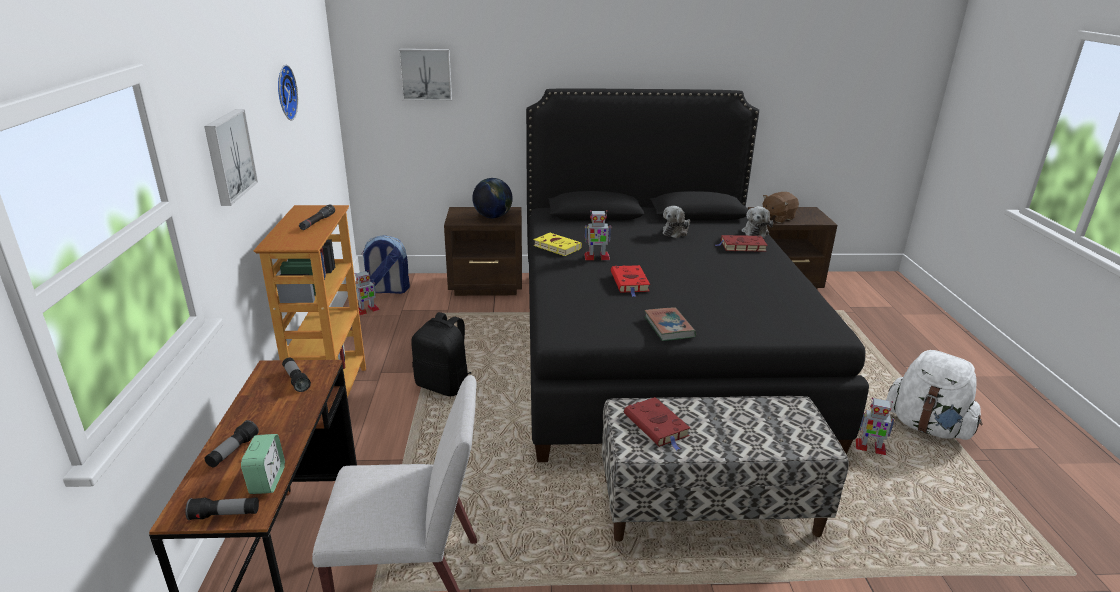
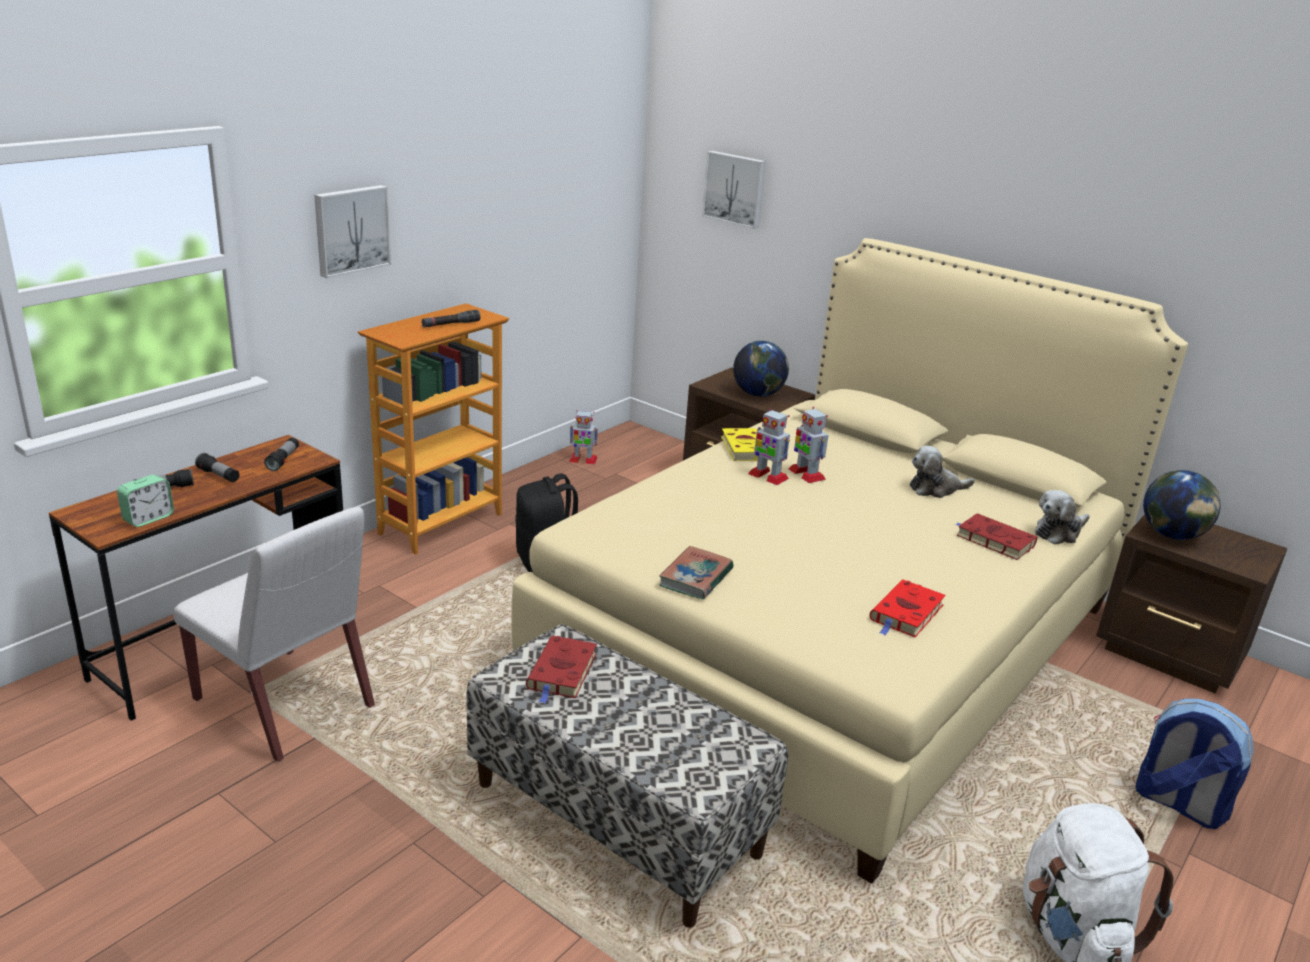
camera: 40 degrees right, 0 degrees up
(225, 515) = (94, 525): flashlight -> flashlight (219, 476)
(284, 92) = (497, 178): wall clock -> none
(387, 290) = (630, 448): backpack -> backpack (1177, 804)
(630, 283) = (745, 516): red book -> red book (906, 614)
(654, 347) = (833, 639): black bed -> beige bed
(777, 218) = (1171, 536): brown plush toy -> globe
(869, 448) = (929, 899): toy robot -> toy robot (806, 474)

